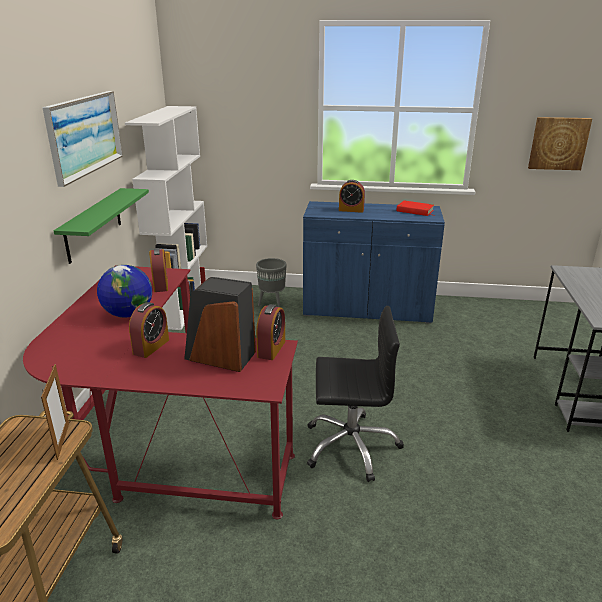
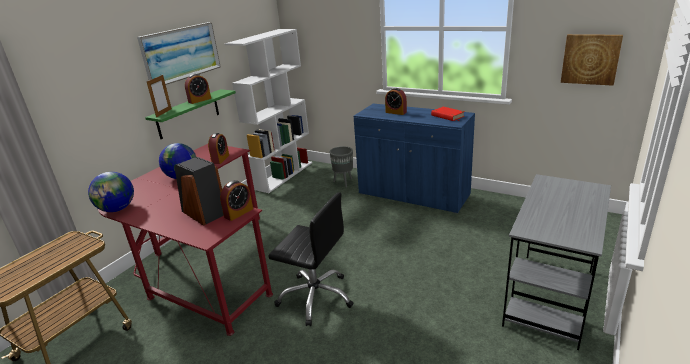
camera: 25 degrees right, 0 degrees up
(63, 441) = (81, 250): picture frame -> picture frame (164, 113)
(73, 371) = (117, 209): none -> globe
(151, 347) = (172, 200): alarm clock -> alarm clock (199, 100)

